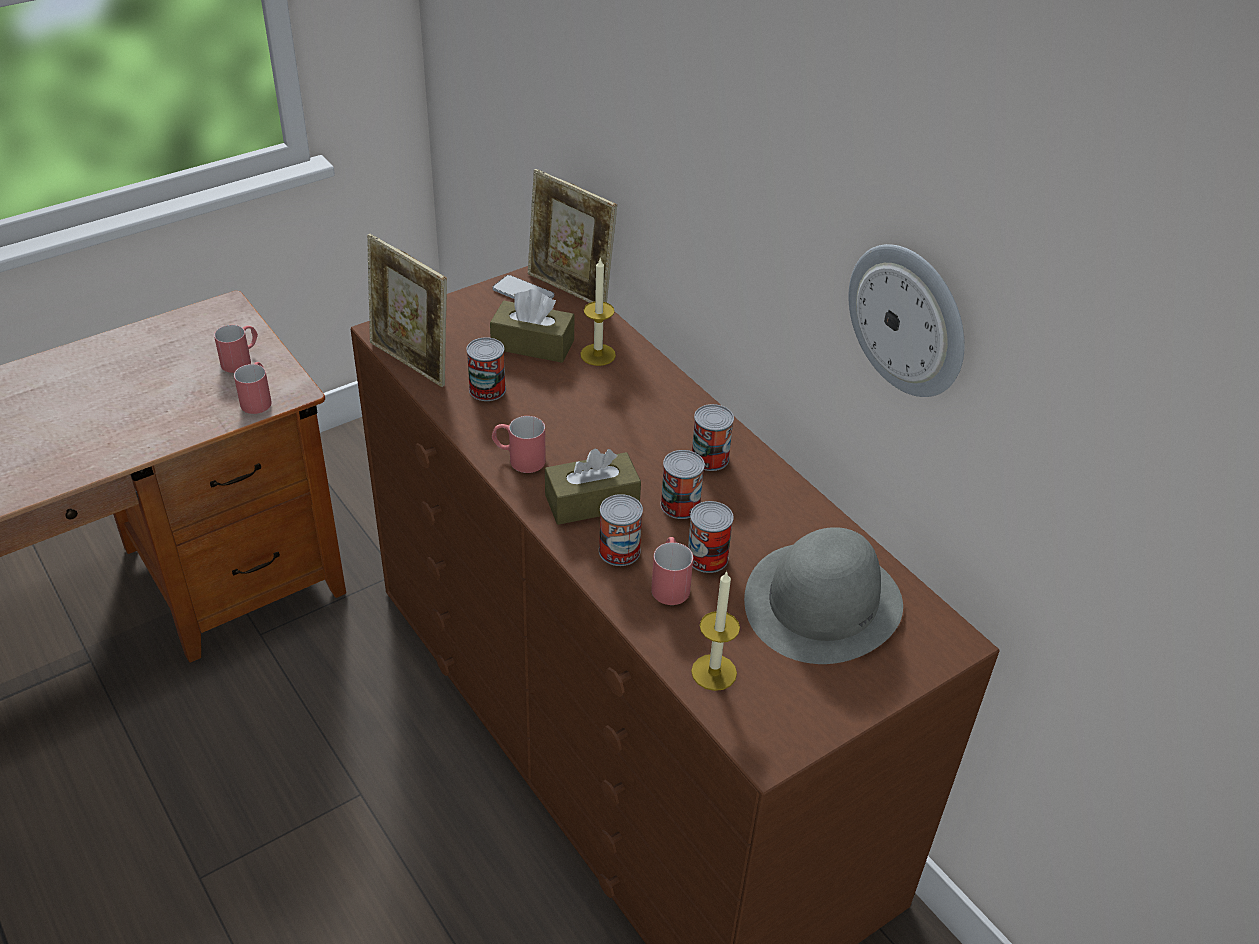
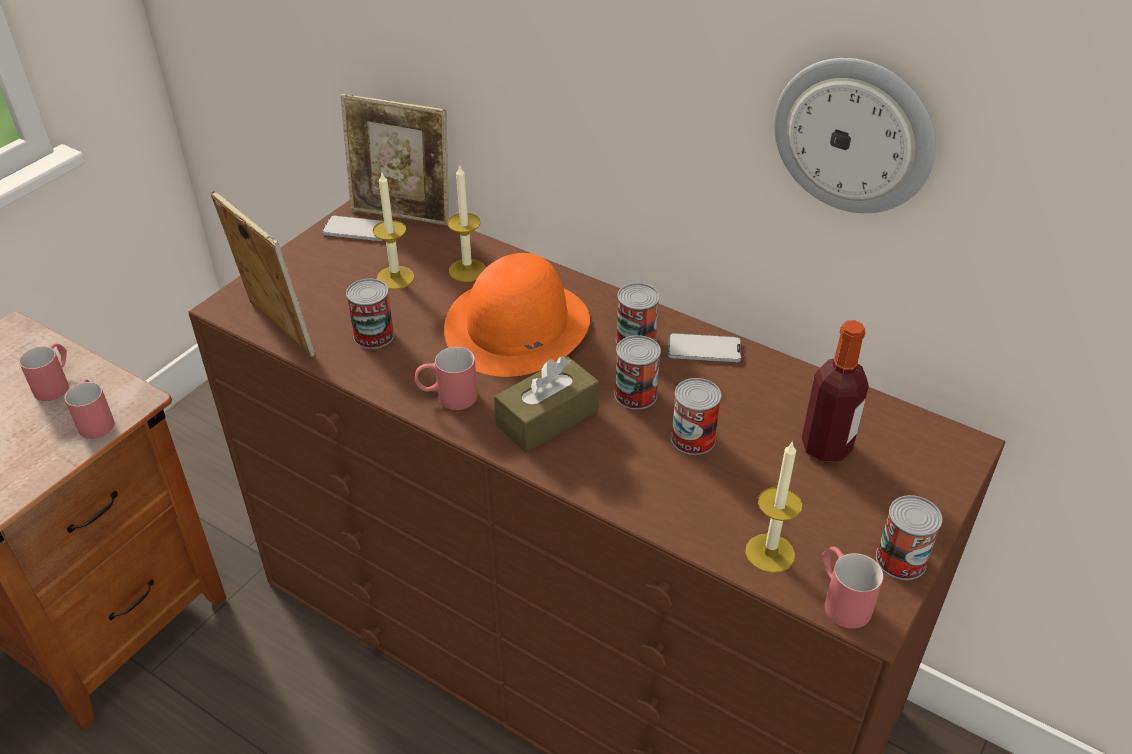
camera: 20 degrees left, 0 degrees up
(411, 362) = (276, 330): picture frame -> picture frame turned 150 degrees counterclockwise
(532, 344) = (395, 278): brown tissue box -> candle
(612, 416) = (517, 326): none -> orange hat
(619, 551) = (604, 459): can -> can (901, 560)
(670, 583) = (673, 476): red mug -> red mug (840, 599)
(766, 484) = (704, 349): none -> phone
(823, 602) = (826, 447): grey hat -> bottle

